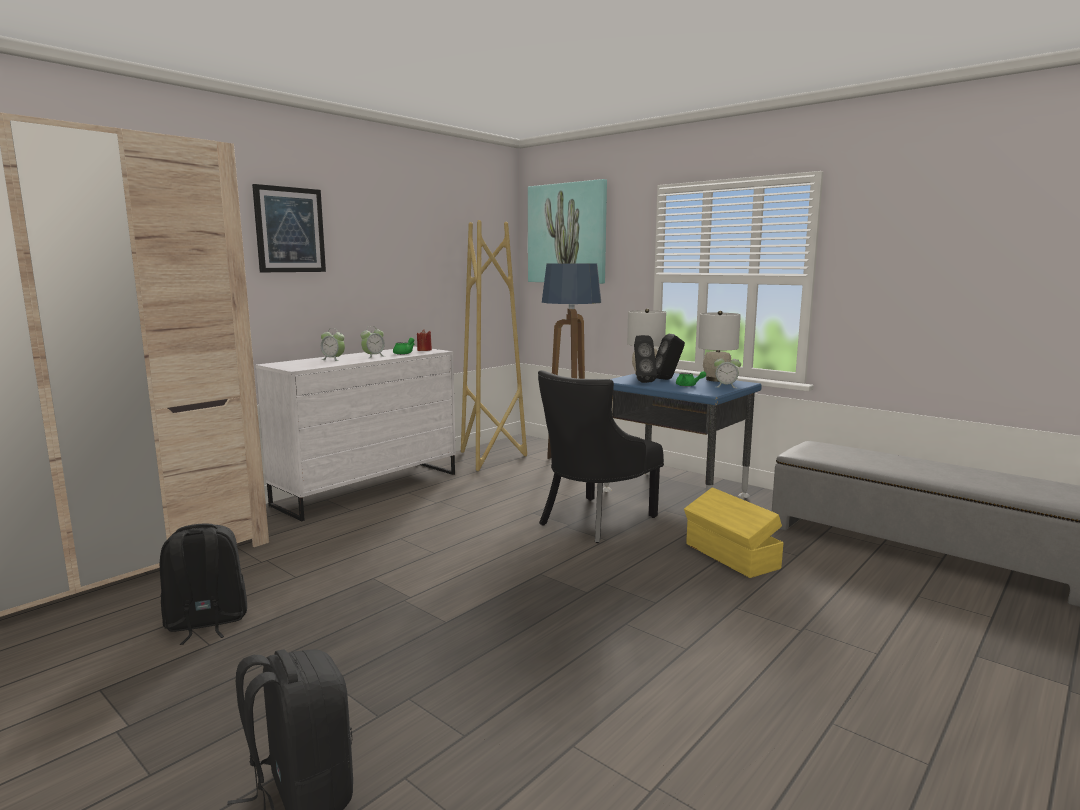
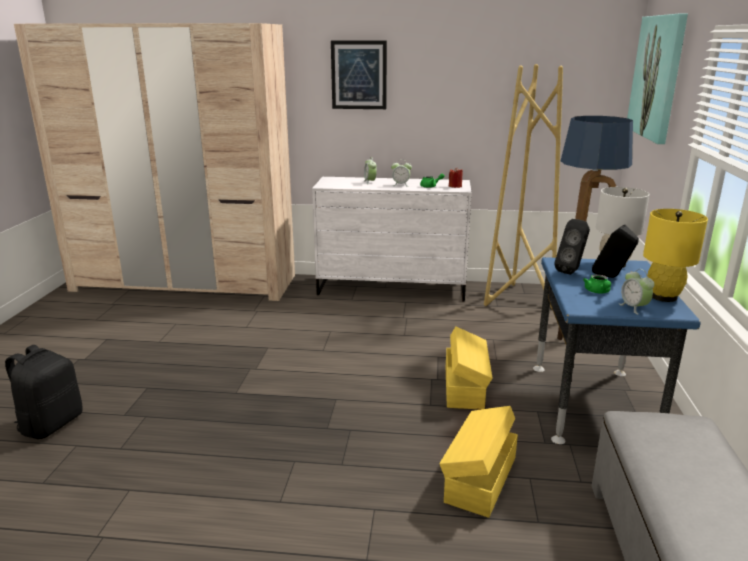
camera: 55 degrees right, 10 degrees up
(206, 623) = (178, 330): black backpack -> none
(597, 519) = (465, 387): black chair -> yellow storage box
(716, 379) = (663, 296): white table lamp -> yellow table lamp

